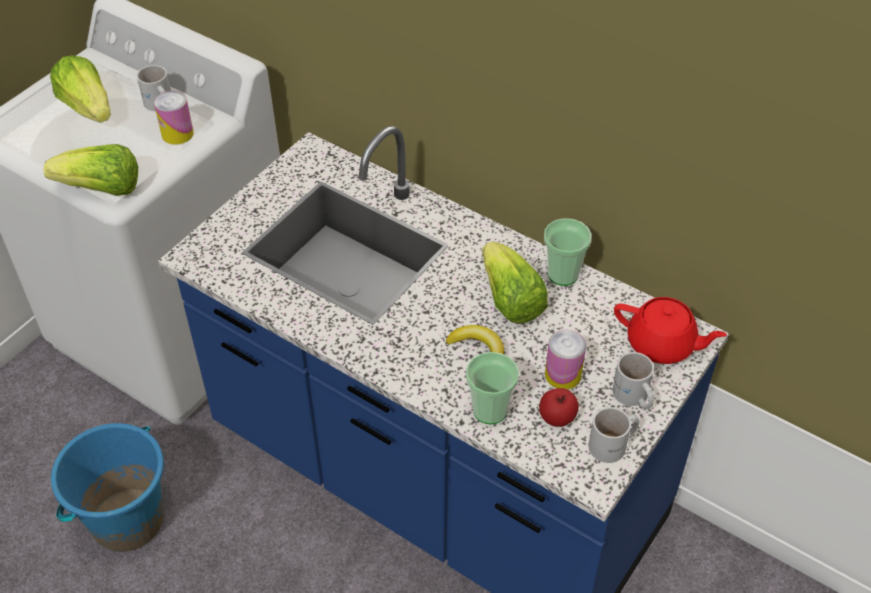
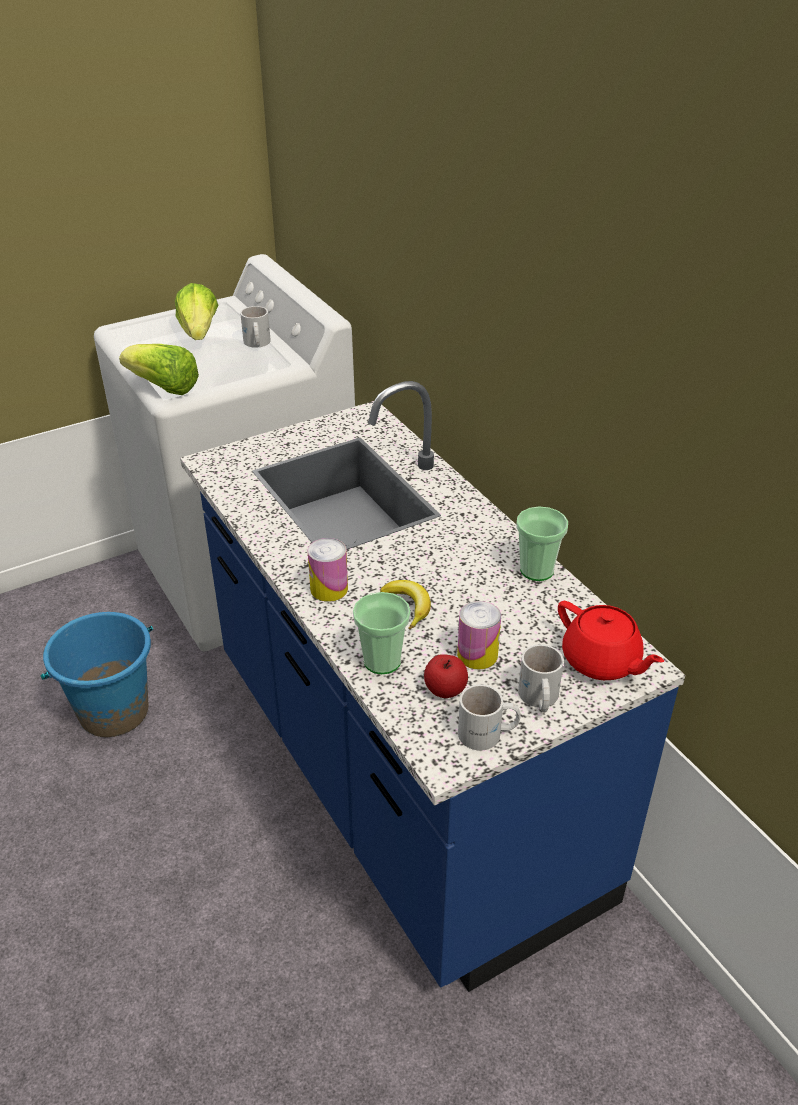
camera: 25 degrees right, 10 degrees down
(177, 134) = (254, 366): can -> can (329, 589)
(510, 300) = (468, 576): lettuce -> none

